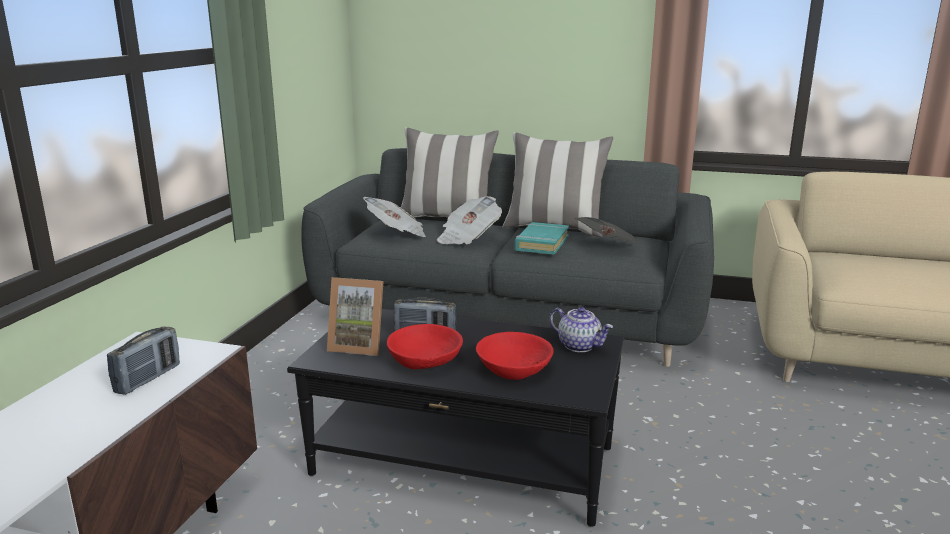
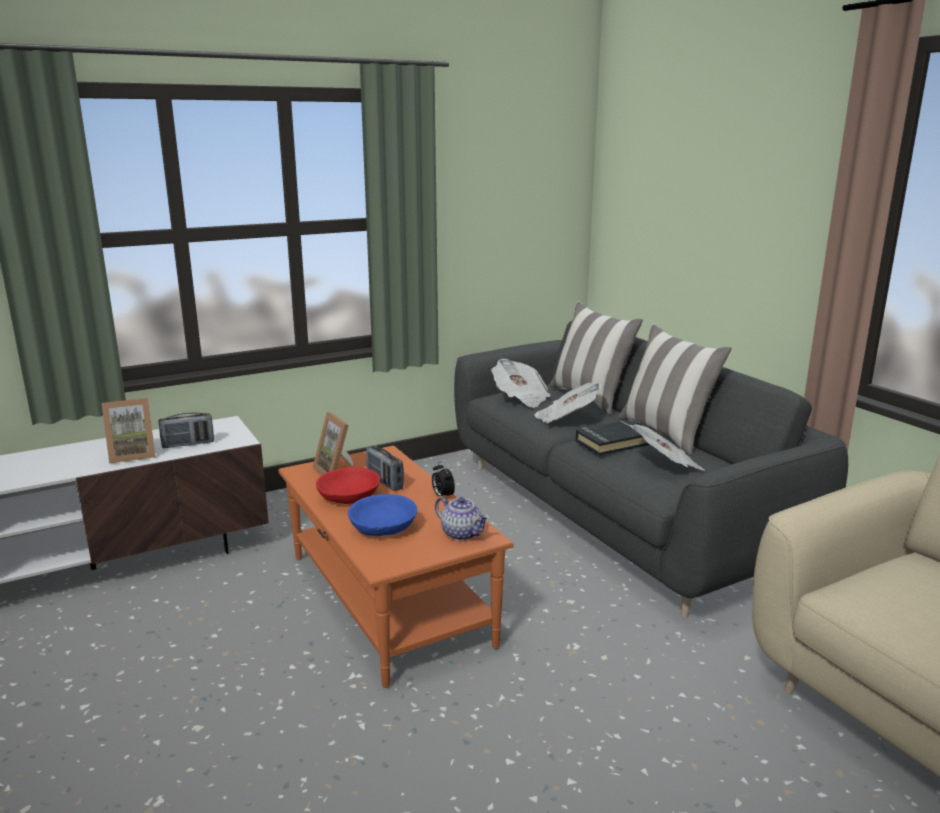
camera: 45 degrees right, 0 degrees up
(93, 419) = (132, 455): none -> picture frame
(465, 462) = (389, 600): black coffee table -> orange coffee table
(499, 327) = (442, 496): none -> alarm clock
(514, 369) = (383, 528): red bowl -> blue bowl
(541, 243) = (613, 442): turquoise book -> black book
(580, 346) = (462, 533): teapot -> teapot turned 45 degrees counterclockwise

